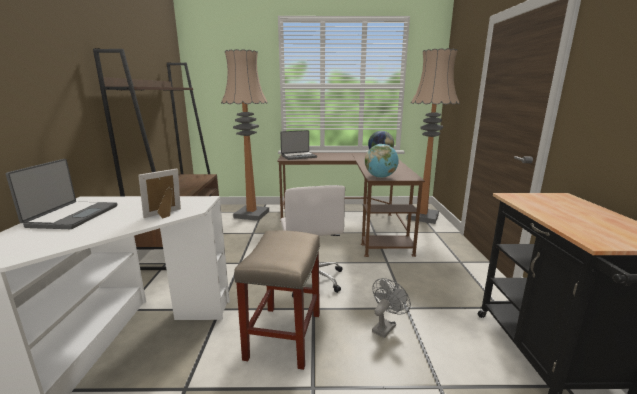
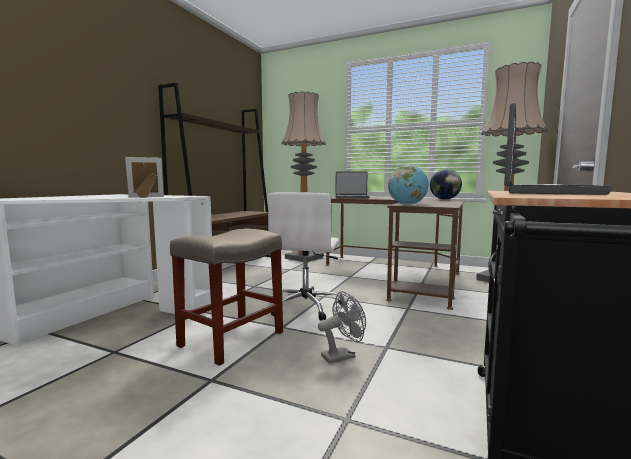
camera: 25 degrees right, 10 degrees down
(72, 216) = (91, 196): laptop -> laptop (546, 192)

